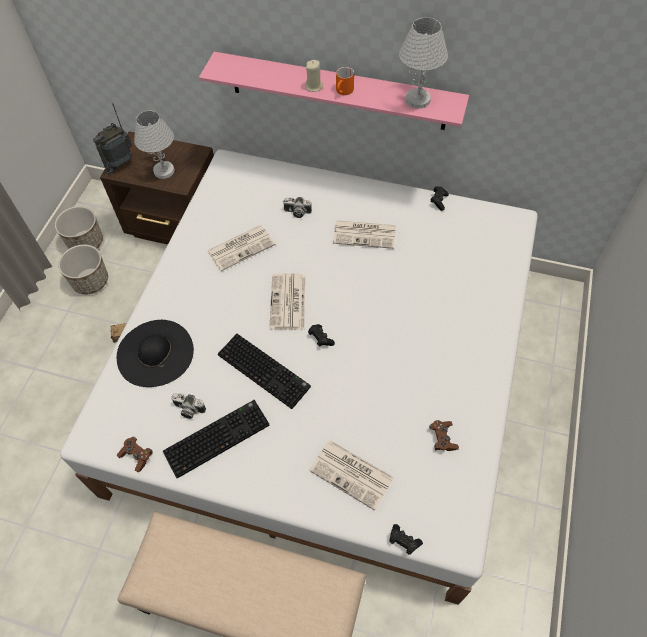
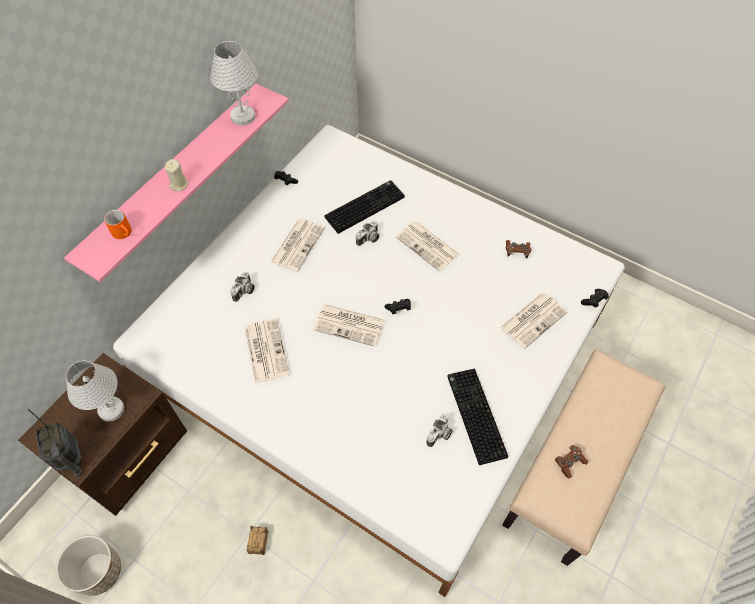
camera: 75 degrees left, 0 degrees up
(91, 281) = (163, 572): planter -> none
(137, 456) = (476, 491): brown game controller -> brown game controller (569, 463)
(155, 353) = (365, 456): black hat -> none
(265, 370) = (417, 360): keyboard -> keyboard (365, 206)
(343, 92) = (200, 164): orange mug -> orange mug (124, 233)
(397, 290) = (368, 239): none -> camera
(411, 346) = (428, 246): none -> newspaper

